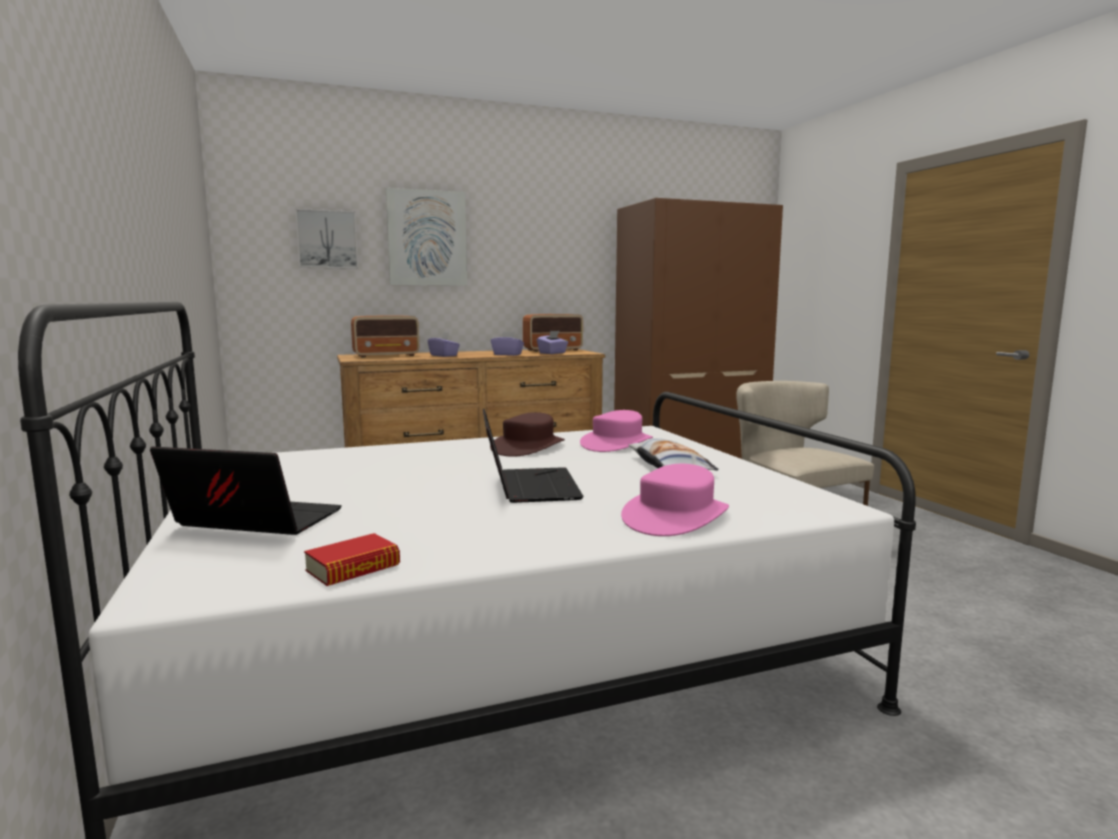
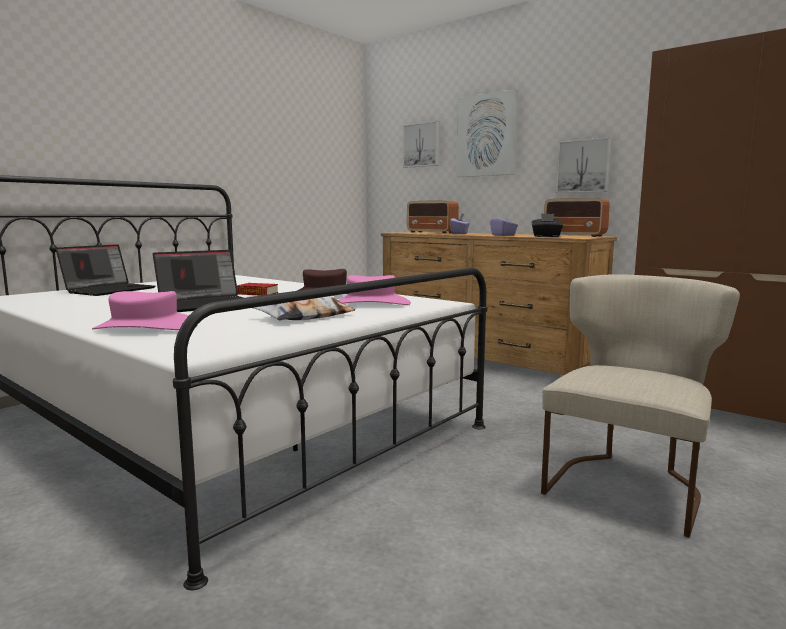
camera: 60 degrees right, 0 degrees up
(252, 522) = (110, 290): laptop -> laptop turned 45 degrees clockwise
(353, 568) = (37, 304): book -> book (257, 293)
(539, 281) = (583, 166): none -> picture
(552, 353) = (546, 236): purple tissue box -> black tissue box

